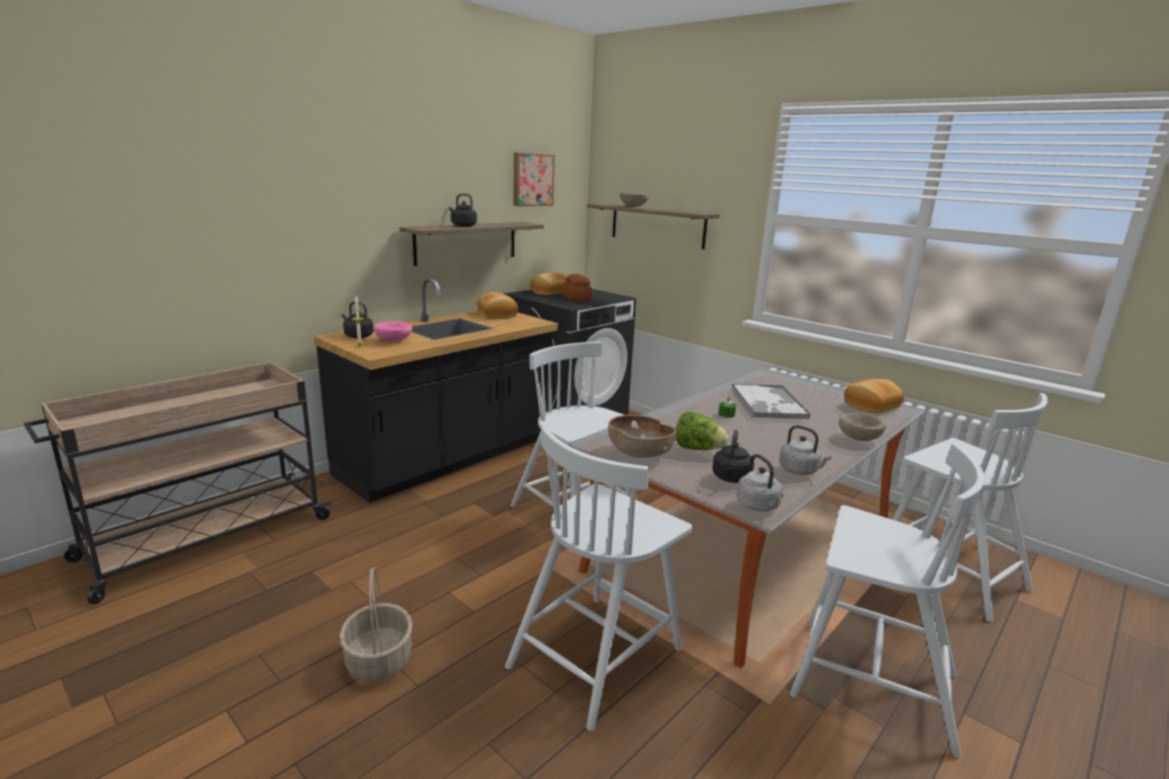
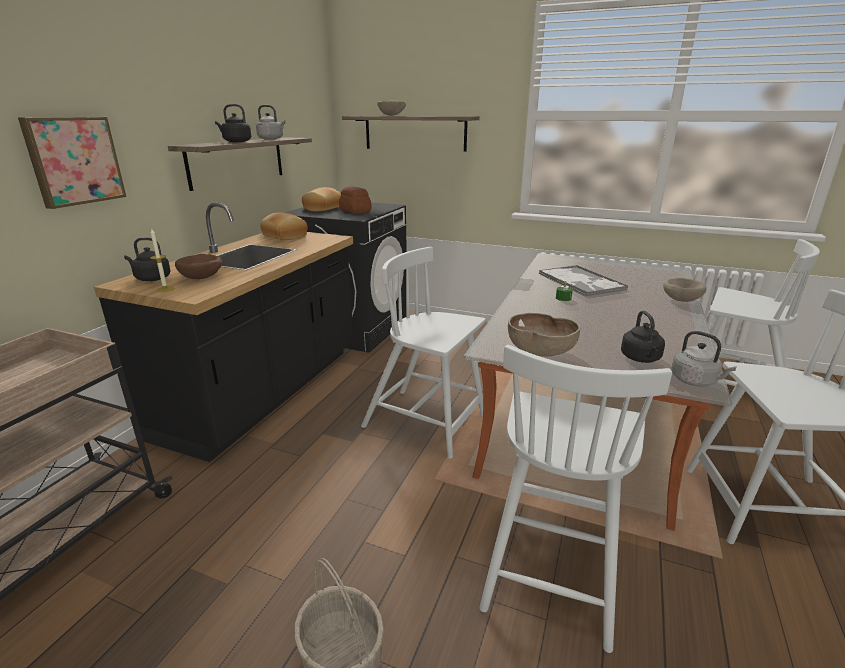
camera: 20 degrees left, 5 degrees up
(394, 341) = (203, 278): pink bowl -> brown bowl
(532, 179) = (287, 91): picture -> picture (74, 160)
(698, 449) = (581, 336): lettuce -> none
(800, 471) = (680, 338): grey kettle -> grey kettle (272, 139)
(870, 405) = (652, 271): bread -> none

